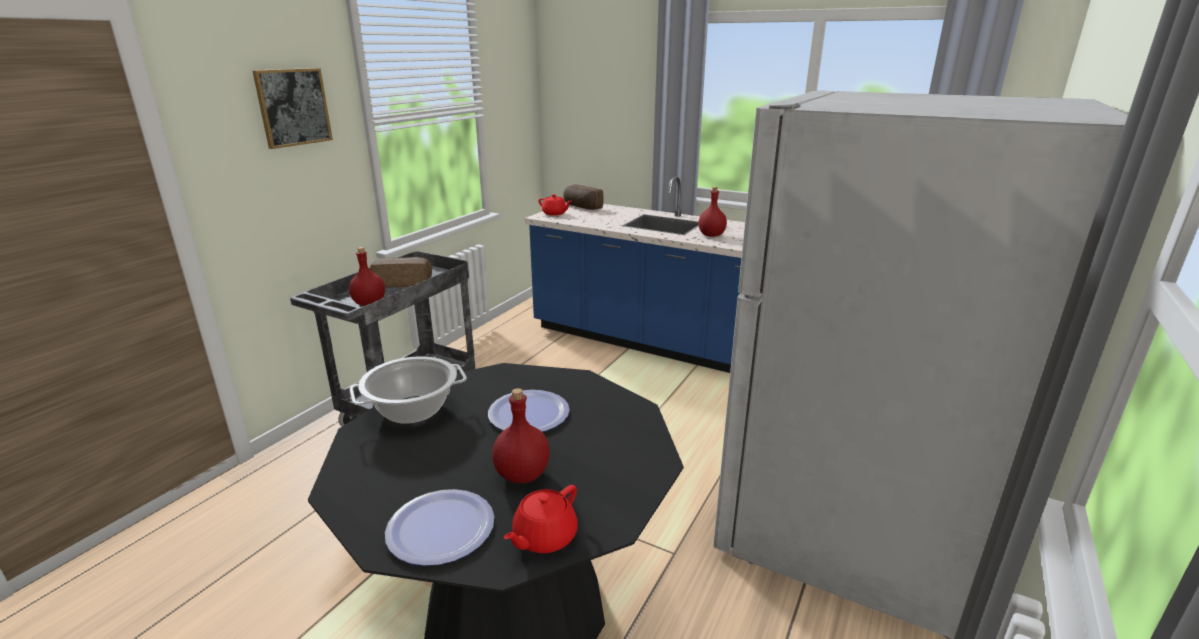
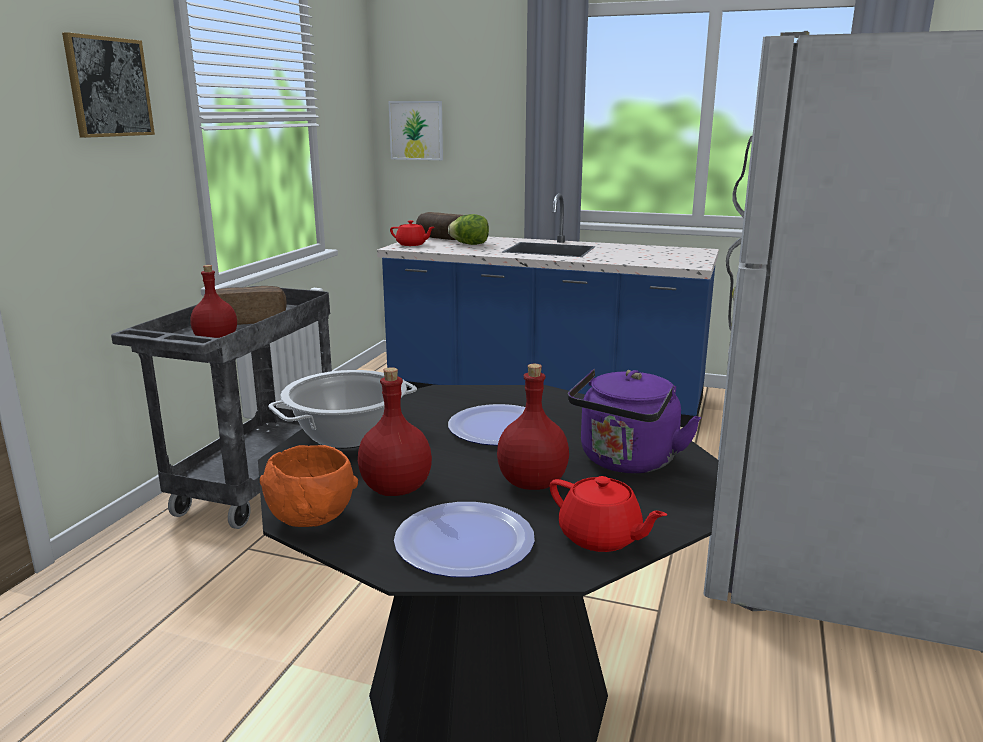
camera: 10 degrees left, 5 degrees down
(345, 492) = (312, 519): none -> orange bowl
(544, 537) = (601, 538): red teapot -> red teapot turned 75 degrees counterclockwise
(571, 114) = (416, 130): none -> picture
(601, 215) = (470, 244): none -> lettuce
(607, 460) = (626, 462): none -> purple kettle
(711, 235) = (613, 256): red bottle -> red bottle (396, 488)

